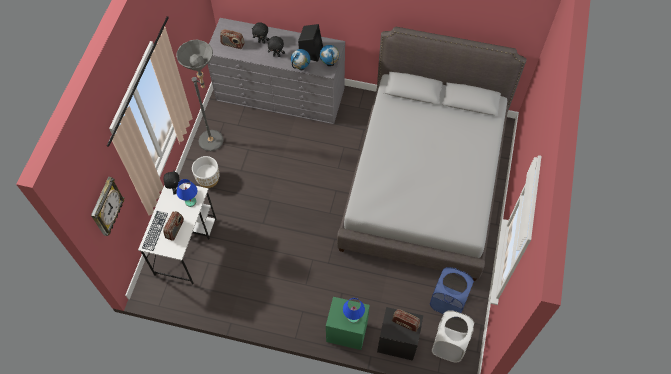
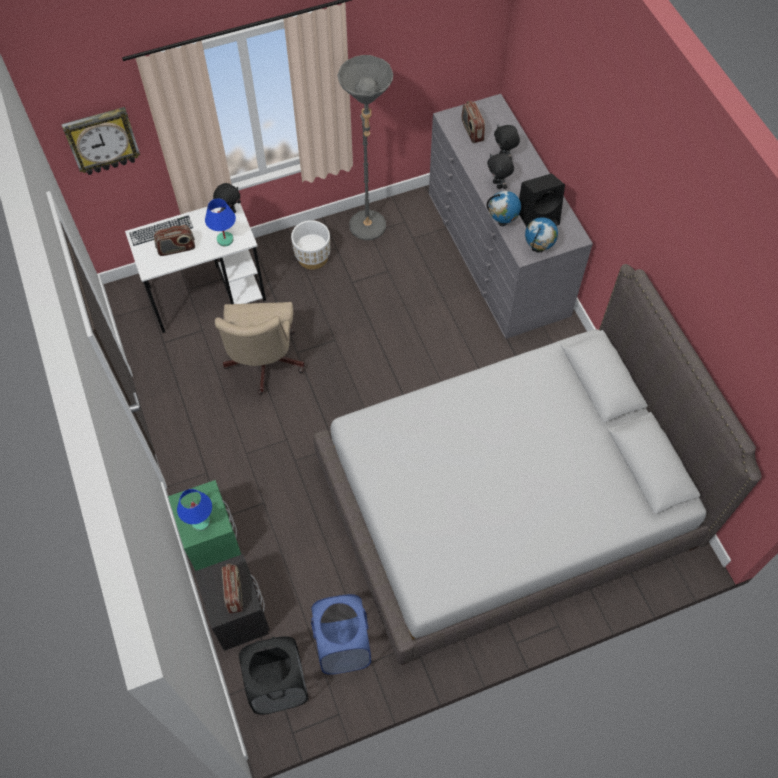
camera: 55 degrees right, 0 degrees up
(257, 244) = (263, 364): none -> beige office chair
(449, 344) = (278, 686): white laundry basket -> black laundry basket

